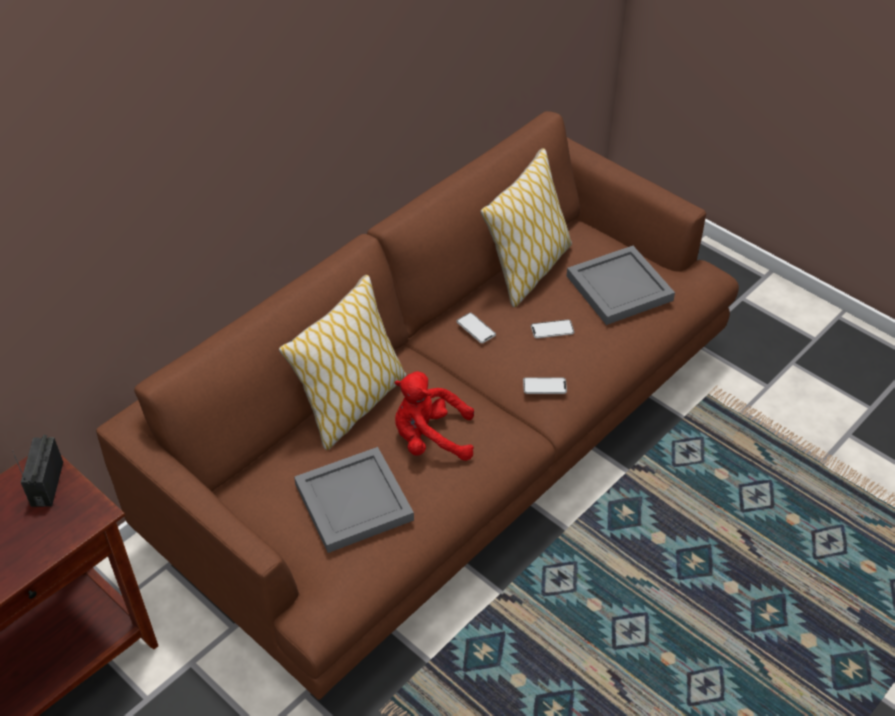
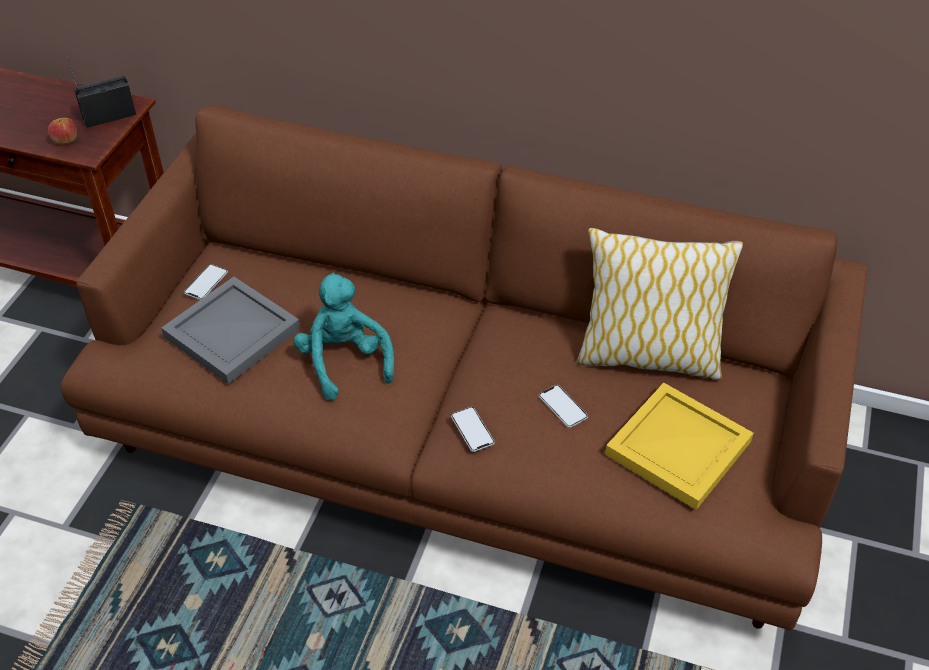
camera: 65 degrees right, 0 degrees up
(59, 528) = (65, 140): none -> apple
(352, 405) = (358, 288): pillow -> none
(430, 439) = (344, 361): red plush toy -> turquoise plush toy
(476, 328) = (521, 342): phone -> phone (206, 283)
(621, 288) = (678, 450): grey tray -> yellow tray

